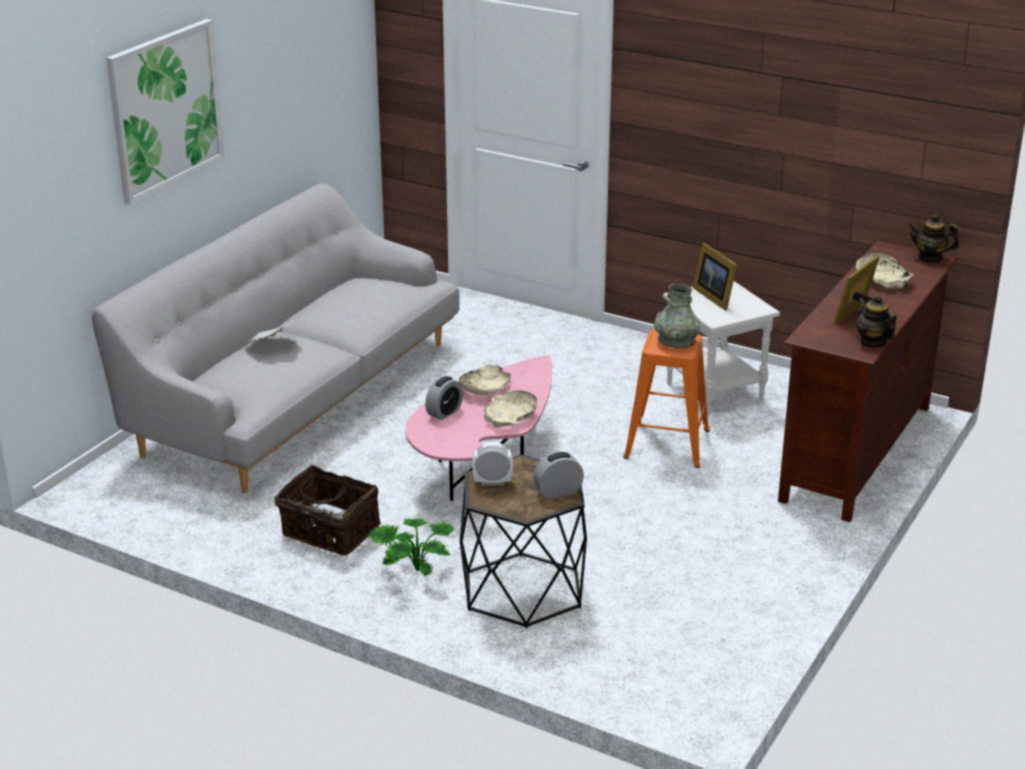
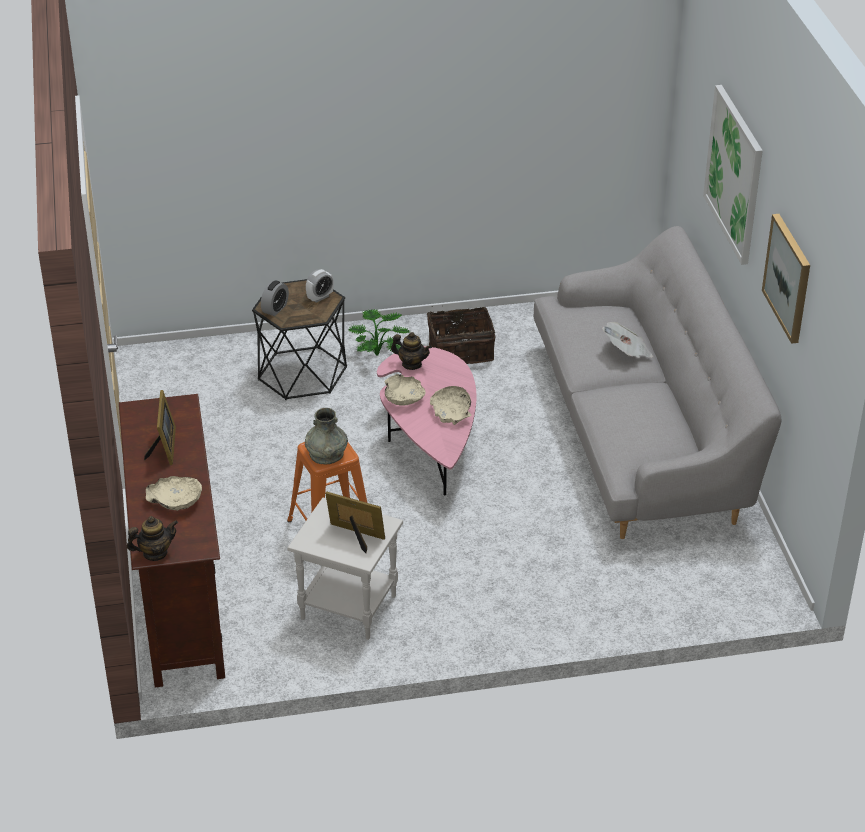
camera: 140 degrees right, 10 degrees up
(282, 70) = (788, 277): none -> picture
(444, 412) = (450, 379): alarm clock -> none
(872, 342) = (133, 421): teapot -> teapot (411, 364)

